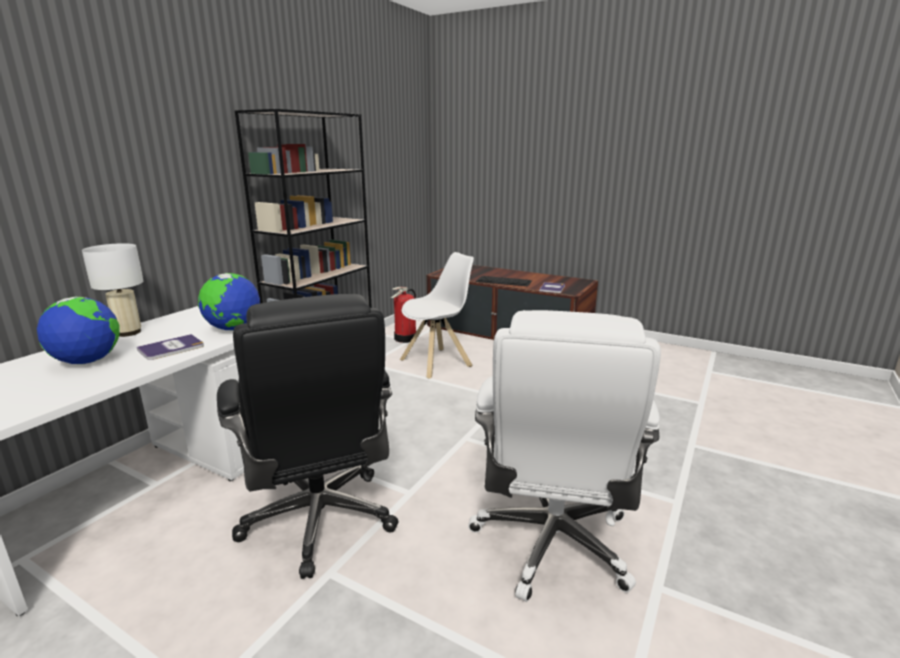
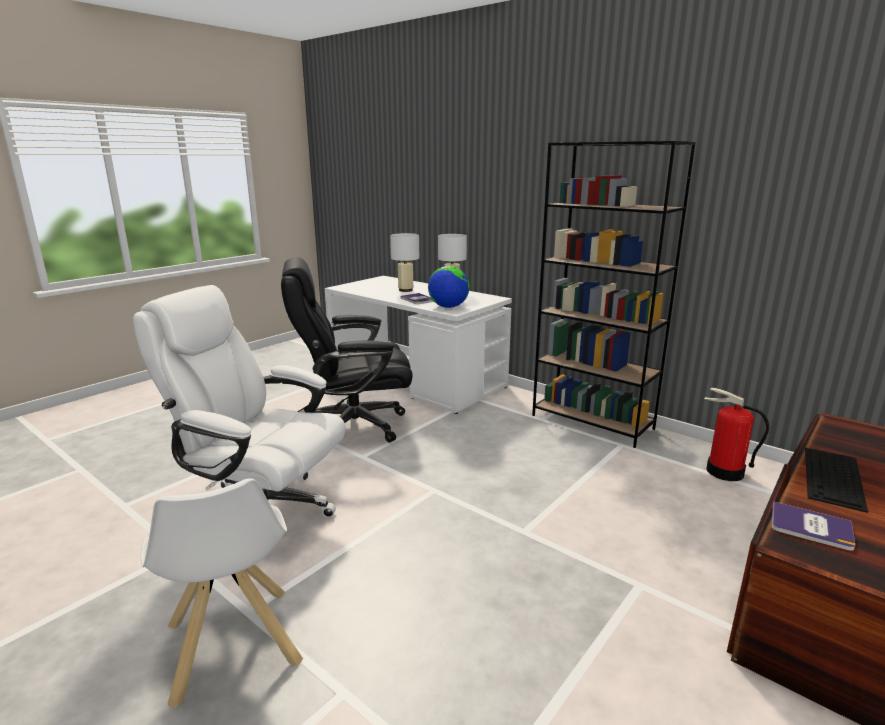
camera: 100 degrees right, 0 degrees up
(87, 361) = (406, 290): globe -> white table lamp
(437, 362) = (638, 491): white chair -> white chair (233, 647)

